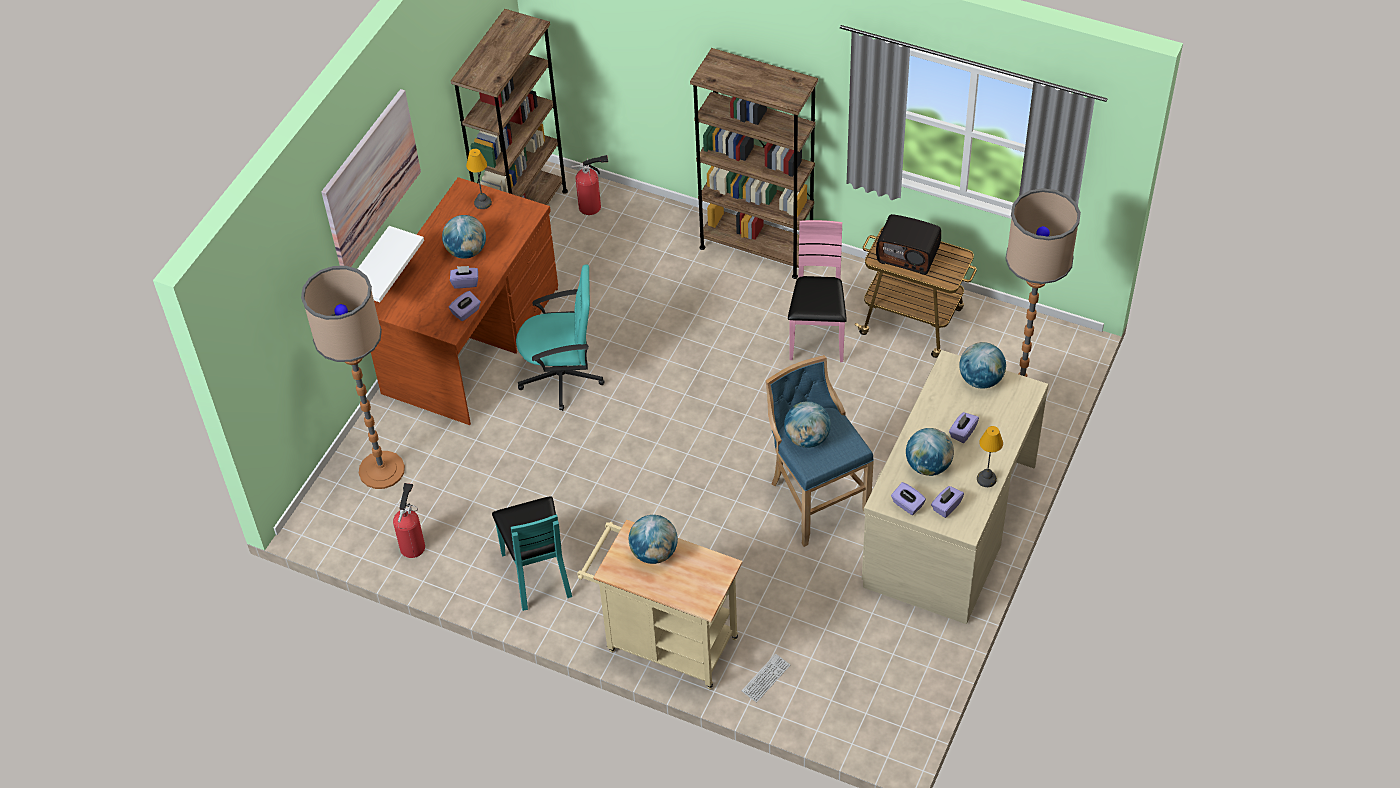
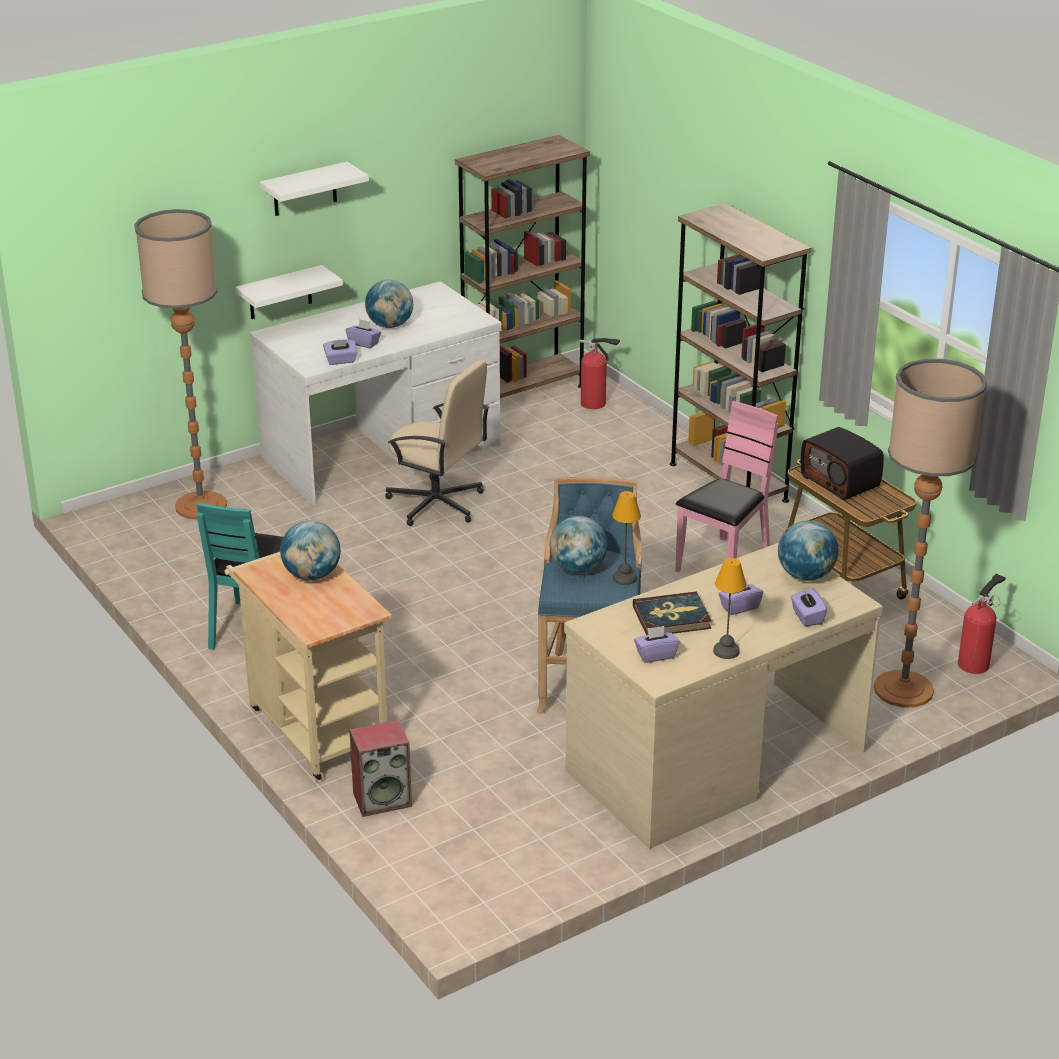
camera: 30 degrees right, 20 degrees down
(370, 180) = (304, 189): picture -> white shelf
(413, 545) = (167, 565): fire extinguisher -> fire extinguisher (975, 663)
(472, 340) = (382, 452): brown desk -> white desk
(482, 202) = (442, 301): table lamp -> table lamp (624, 577)
(563, 376) = (437, 504): turquoise office chair -> beige office chair
(766, 678) = (383, 799): keyboard -> speaker
(907, 505) = (613, 637): purple tissue box -> purple tissue box (807, 617)
(928, 466) = (671, 617): globe -> book

